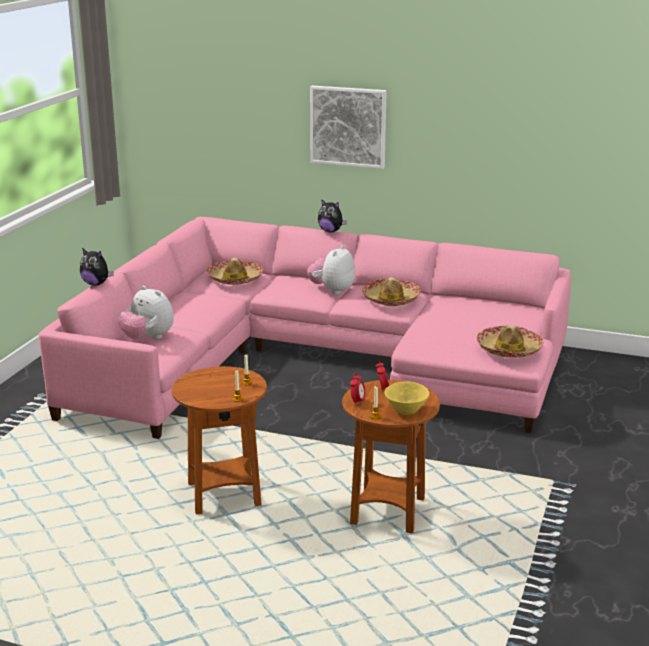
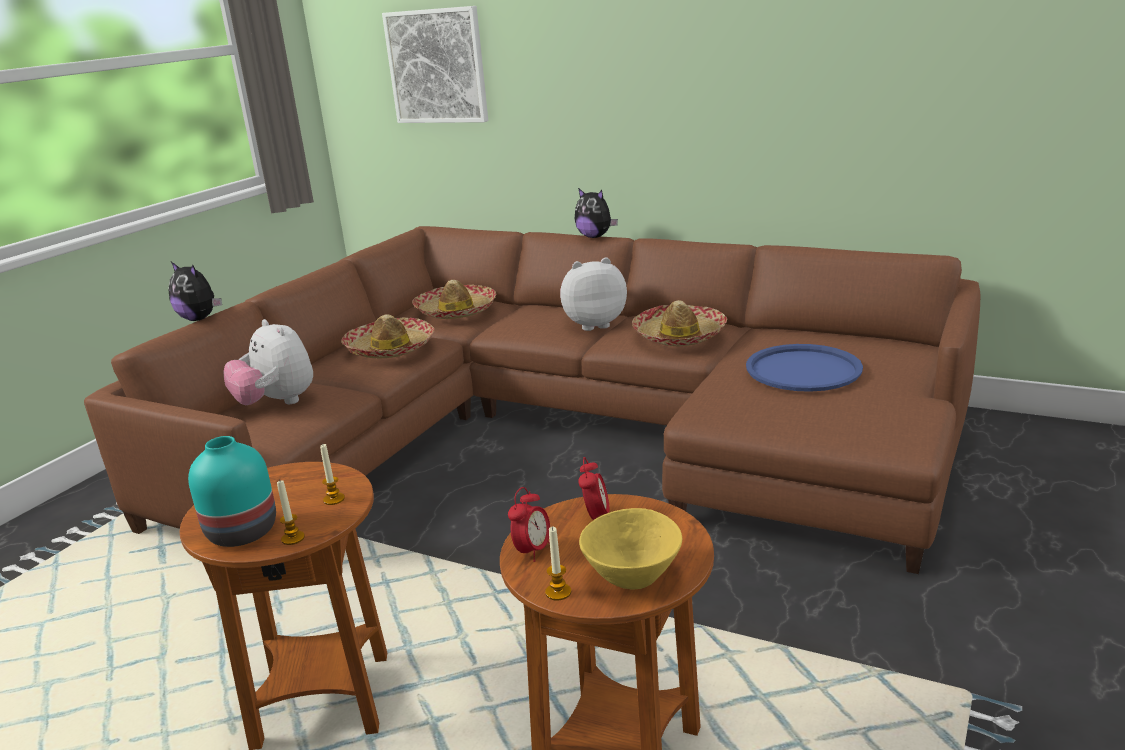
camera: 10 degrees right, 0 degrees up
(208, 397) = (240, 533): none -> turquoise vase
(315, 362) = (566, 434): pink sofa -> brown sofa
(332, 290) = (593, 324): plush toy -> plush toy turned 45 degrees clockwise
(348, 126) = (616, 75): picture -> picture (437, 66)
(468, 321) = (803, 369): none -> blue tray
(509, 349) = (875, 420): hat -> hat (390, 349)

